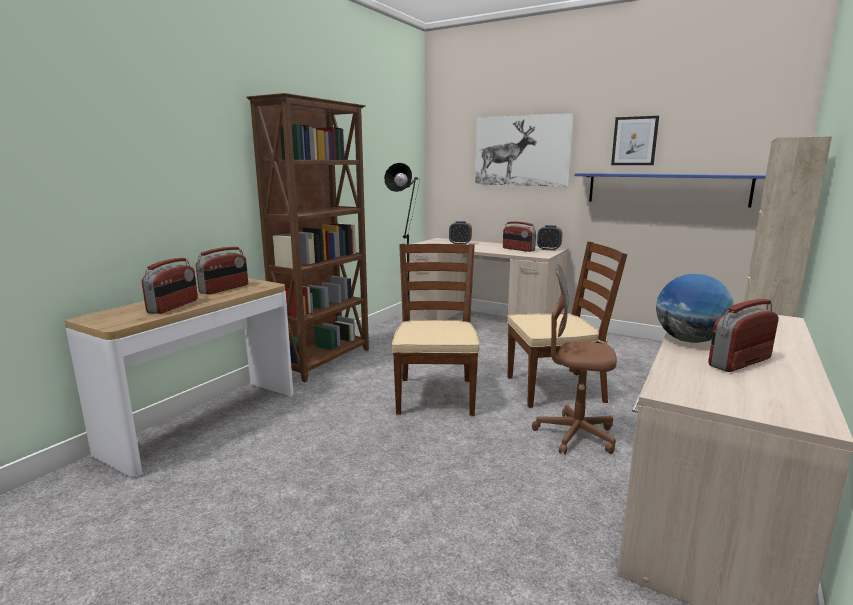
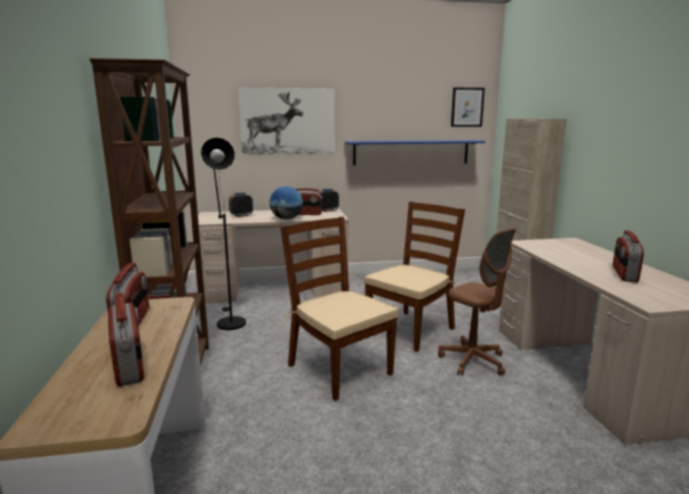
camera: 40 degrees left, 0 degrees up
(575, 435) = (473, 361): brown office chair -> brown office chair turned 105 degrees counterclockwise
(634, 141) = (385, 114): picture -> picture (467, 107)
(689, 341) = (576, 267): globe -> globe (286, 219)

